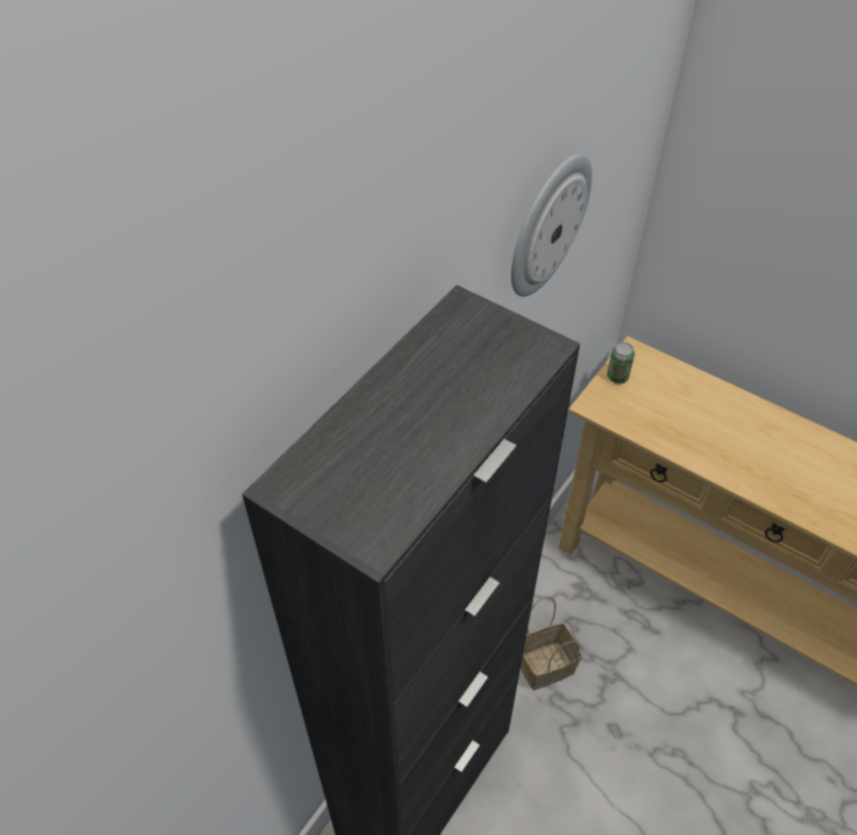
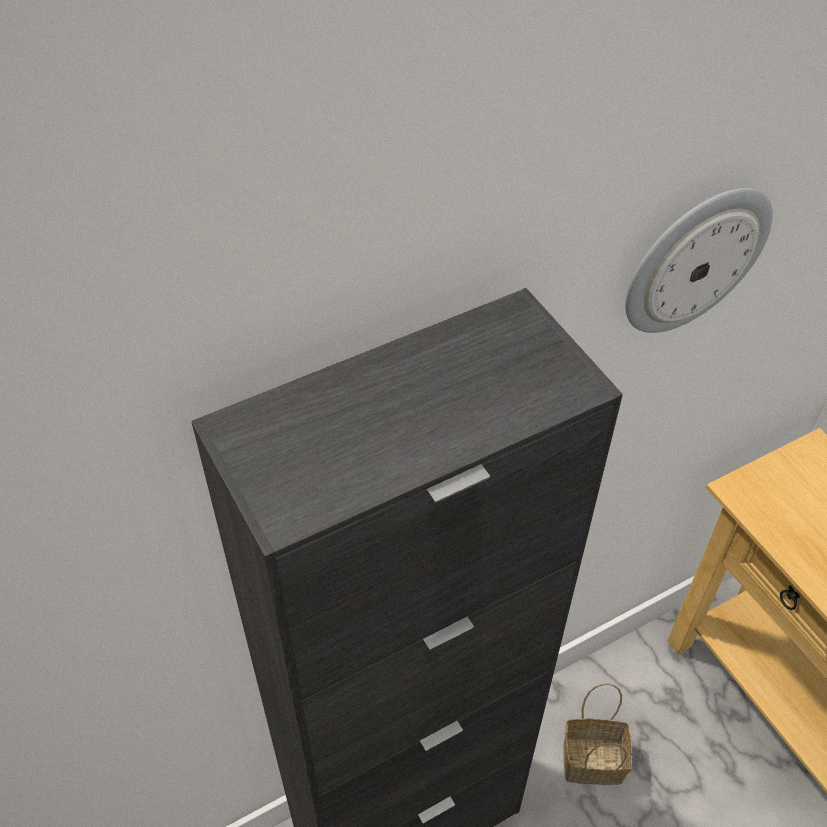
camera: 25 degrees right, 0 degrees up
(617, 377) = (783, 470): can -> none

